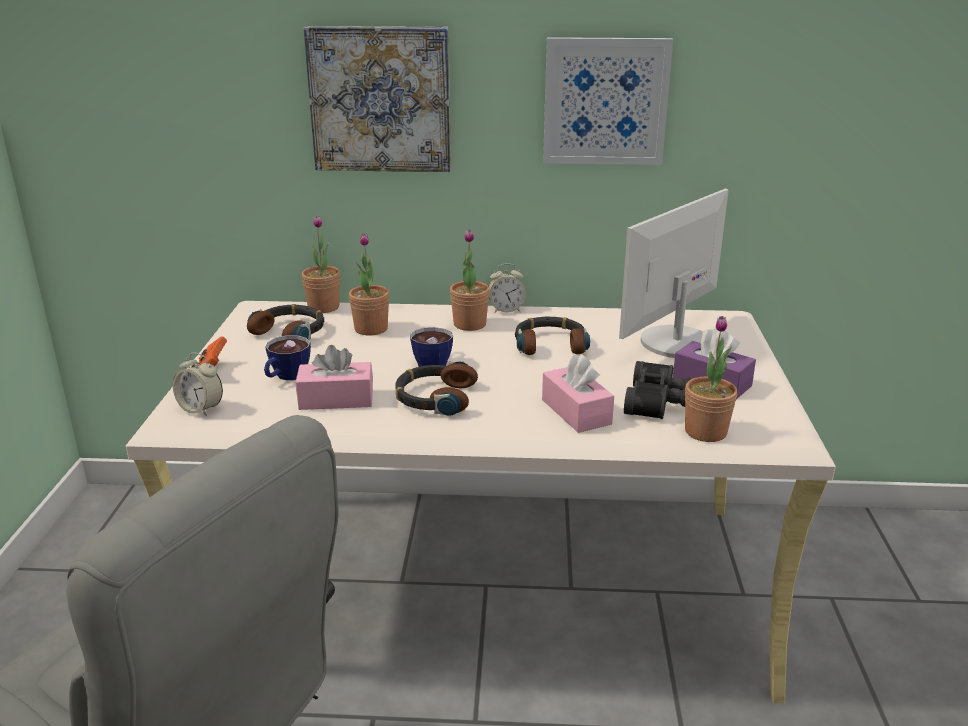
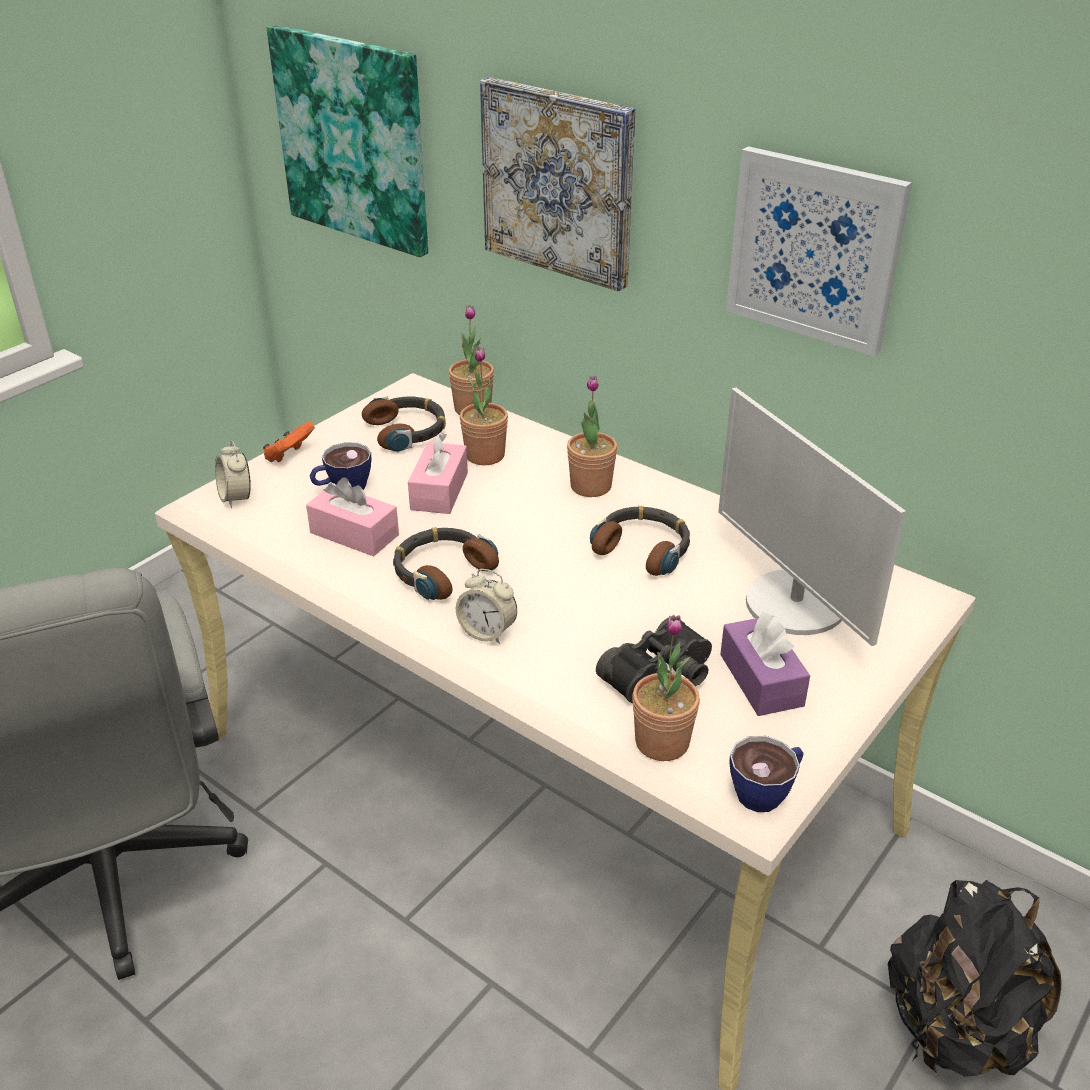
camera: 35 degrees right, 10 degrees up
(155, 108) = (353, 139): none -> picture
(435, 362) = (495, 524): cup -> cup (767, 791)
(506, 310) = (655, 480): alarm clock -> alarm clock (487, 632)
(576, 412) = (557, 651): pink tissue box -> pink tissue box (439, 491)
(675, 342) = (794, 604): monitor -> monitor turned 105 degrees counterclockwise
(850, 598) = (956, 1029): none -> black backpack

